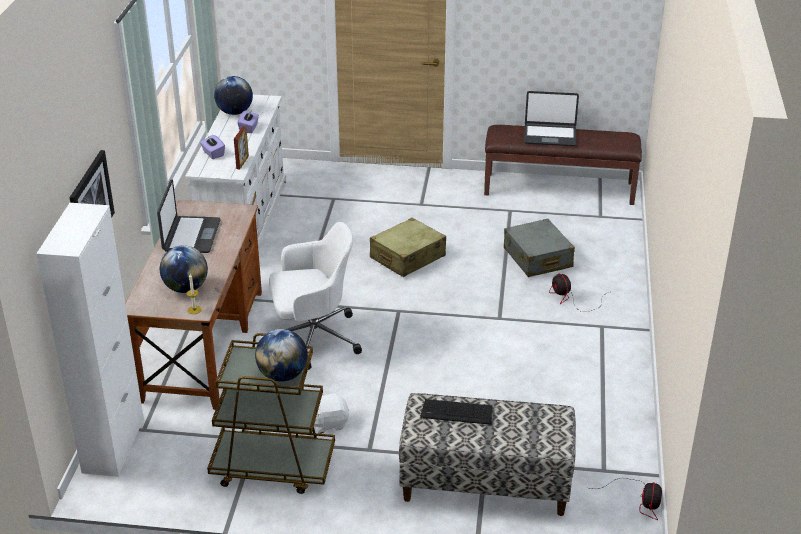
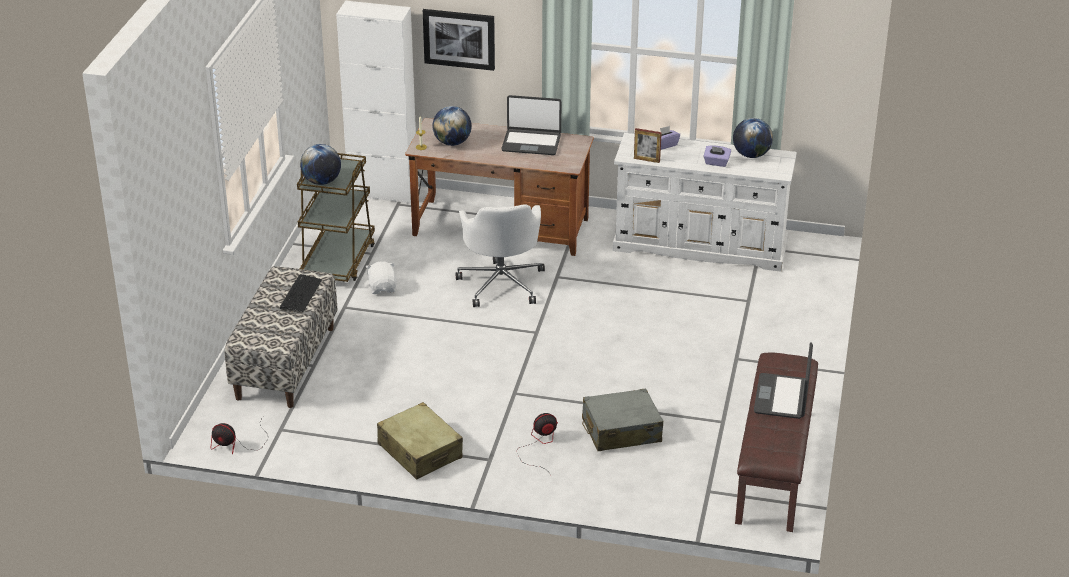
camera: 95 degrees right, 0 degrees up
(407, 257) = (629, 343): beige suitcase -> beige suitcase (420, 451)

